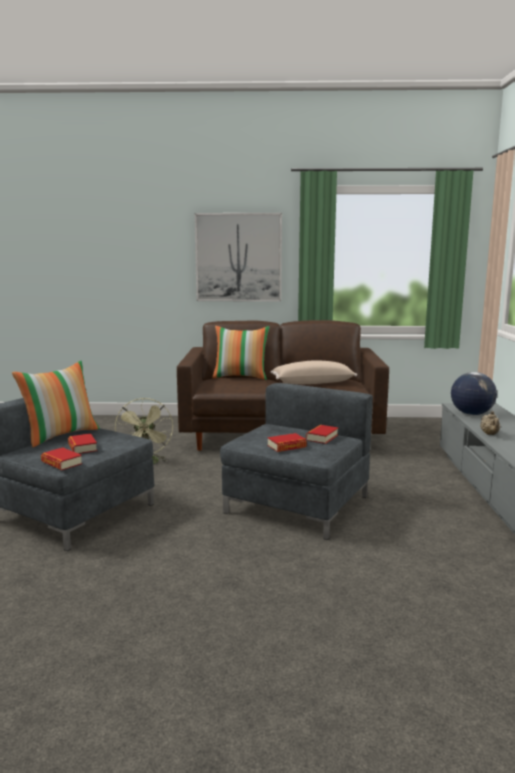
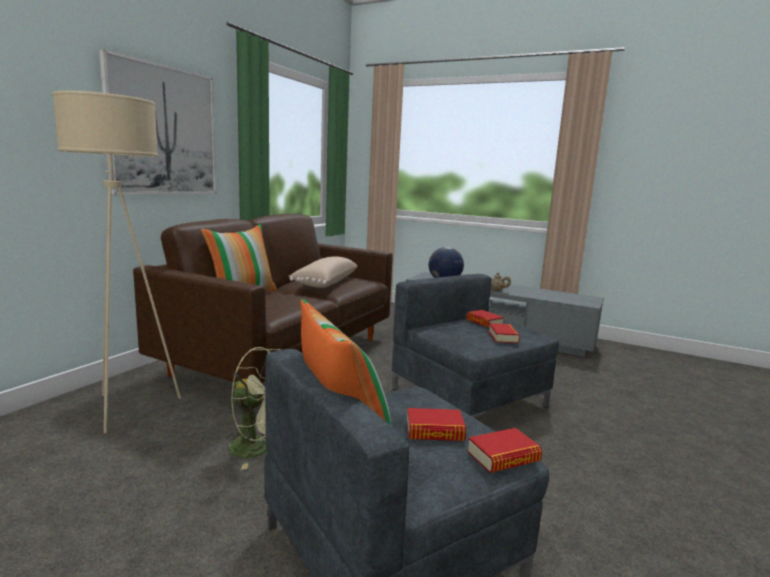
camera: 65 degrees left, 0 degrees up
(161, 429) = (130, 408): none -> beige floor lamp

